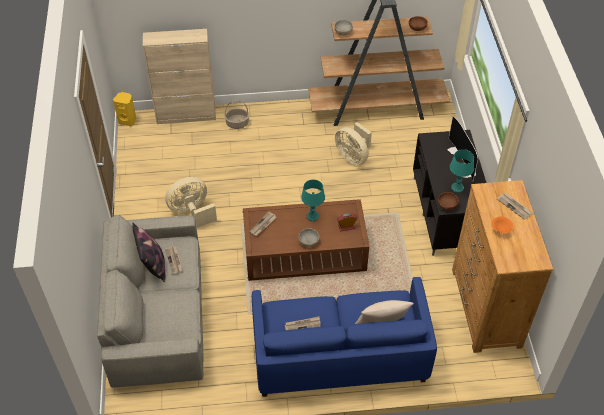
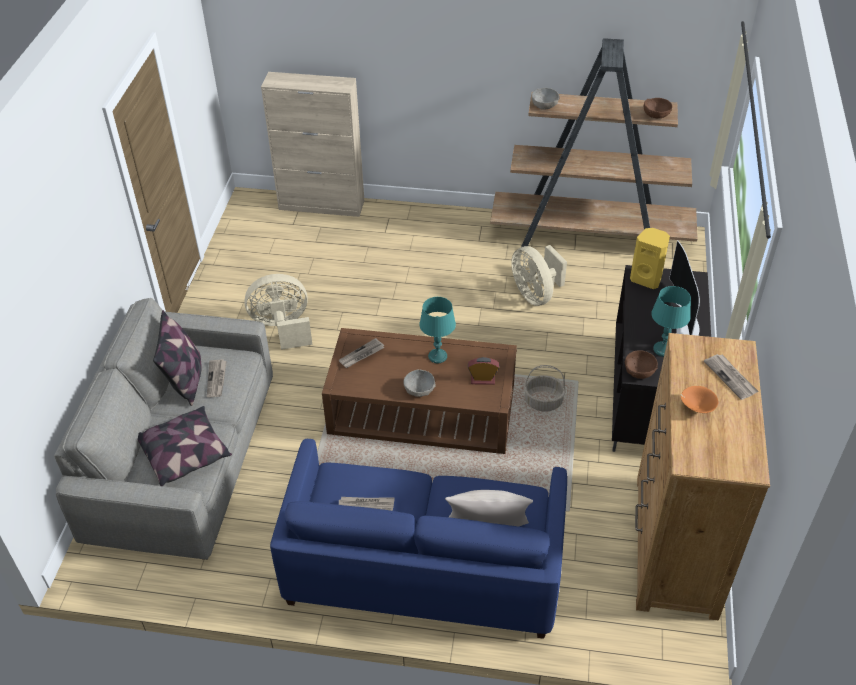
camera: 15 degrees right, 5 degrees down
(128, 120) = (243, 199): yellow speaker -> yellow speaker (646, 279)
(173, 315) = (185, 453): none -> pillow
(237, 123) = (387, 225): basket -> basket (543, 401)

